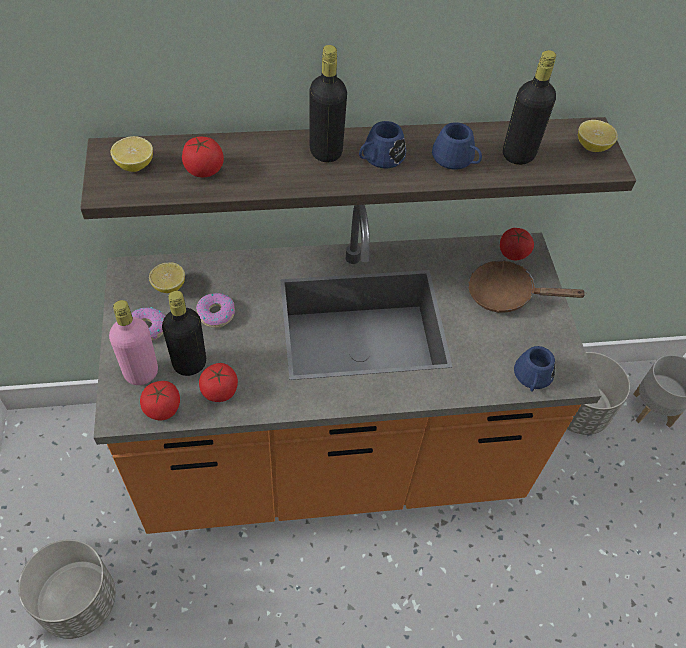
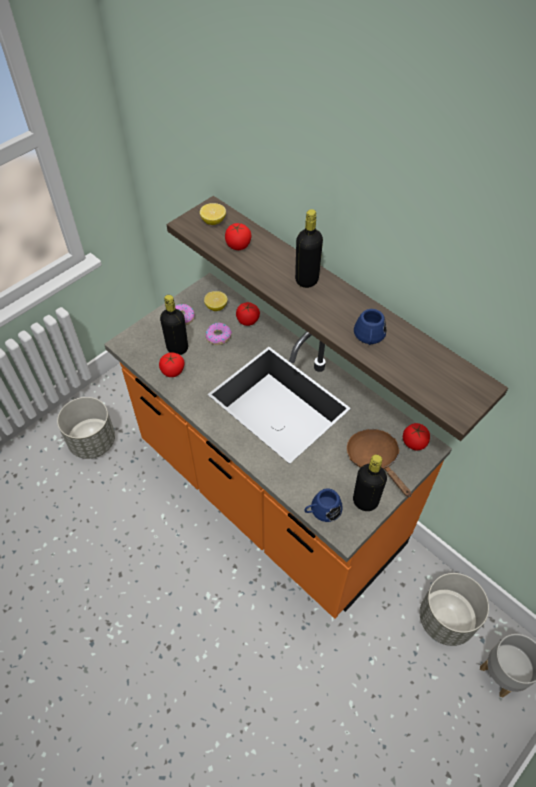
camera: 55 degrees right, 0 degrees up
(141, 373) = (154, 334): pink bottle -> none
(162, 408) = (142, 357): tomato -> tomato (248, 320)
(379, 158) = (328, 303): blue mug -> none
(518, 155) = (410, 362): black bottle -> black bottle (365, 501)
(592, 146) = (466, 395): lemon -> none

